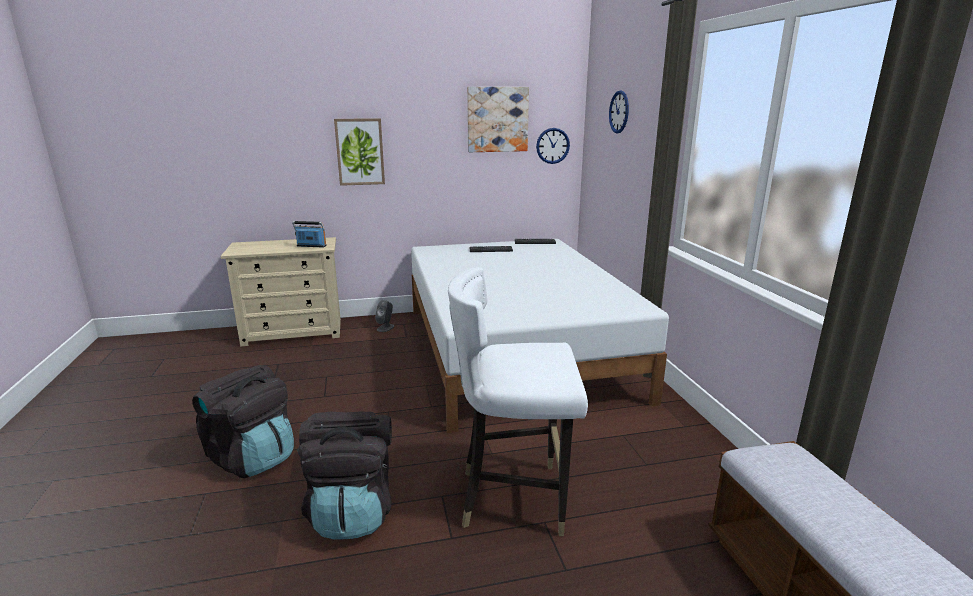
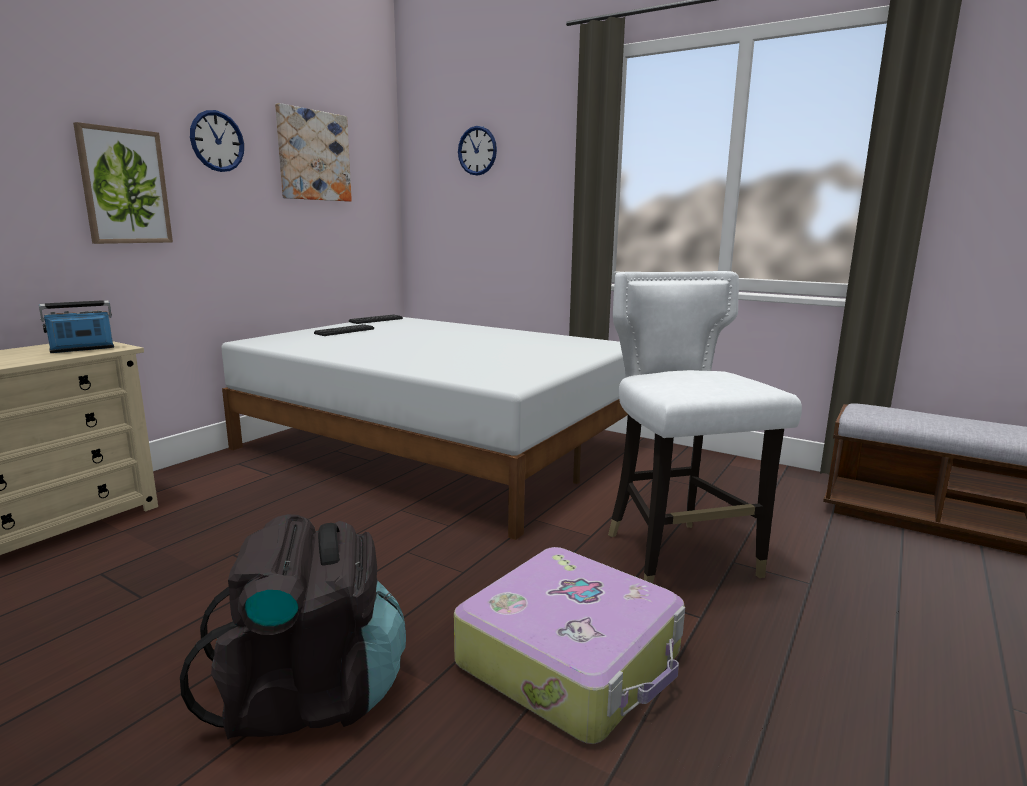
camera: 45 degrees left, 5 degrees down
(353, 511) = (572, 659): black backpack -> suitcase
(385, 328) = (218, 475): grey speaker -> none
(514, 498) = (679, 558): white chair -> white chair turned 120 degrees clockwise
(552, 145) = (373, 197): wall clock -> wall clock (217, 141)

